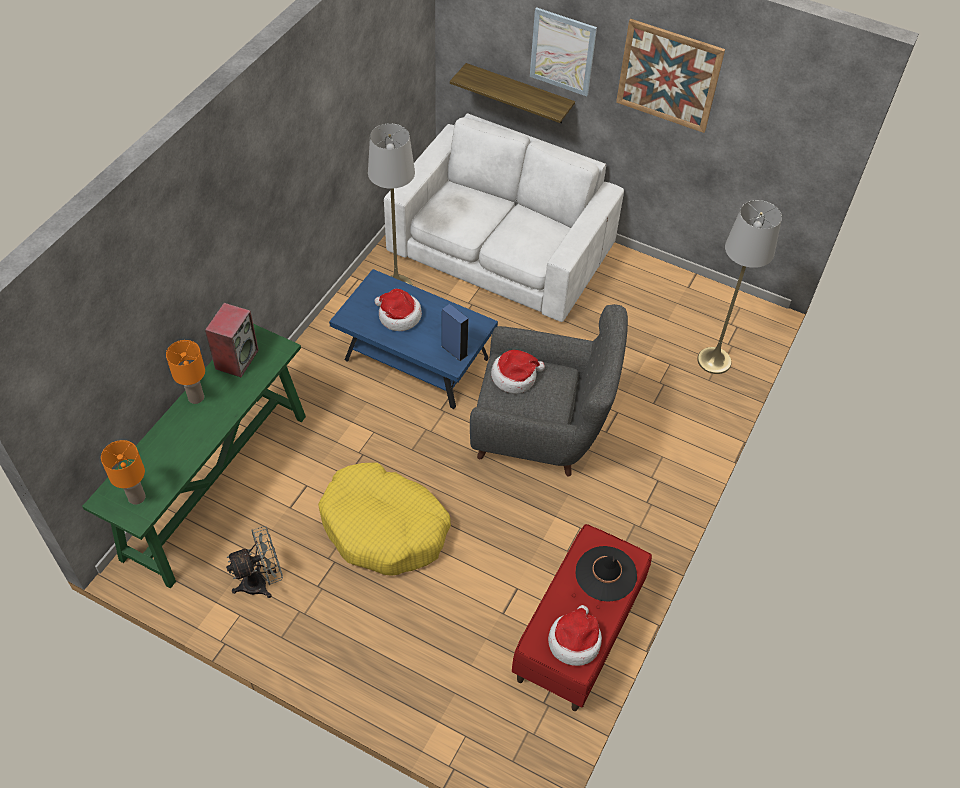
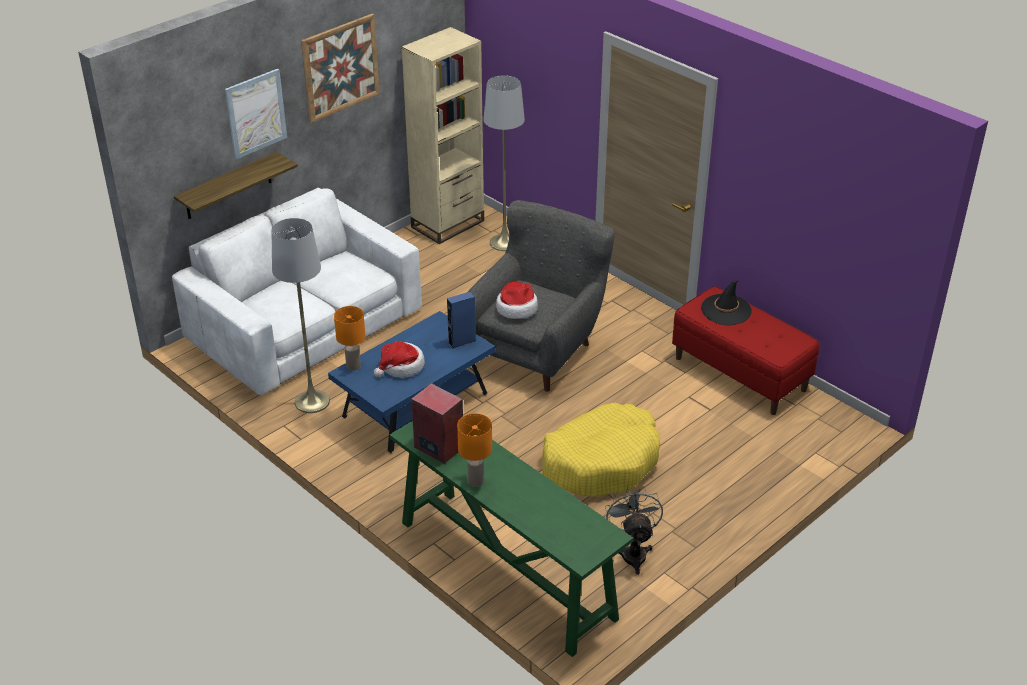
camera: 70 degrees left, 15 degrees down
(136, 497) = (585, 535): orange table lamp -> orange table lamp (353, 366)
(574, 640) = (780, 338): hat -> none
(721, 305) = (448, 224): none -> beige bookcase

